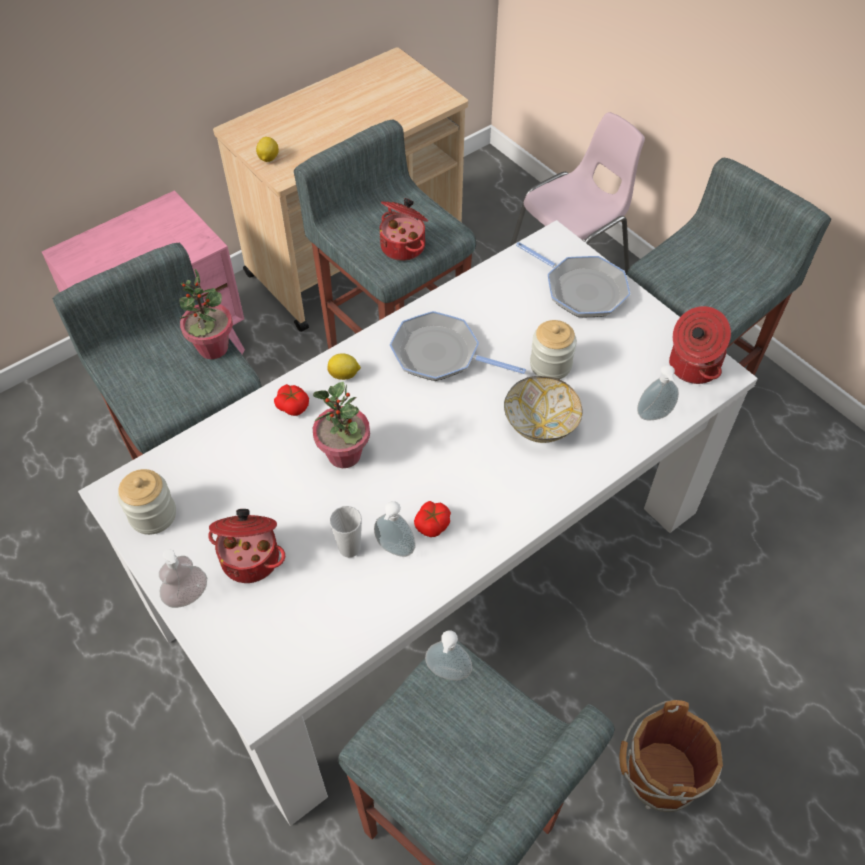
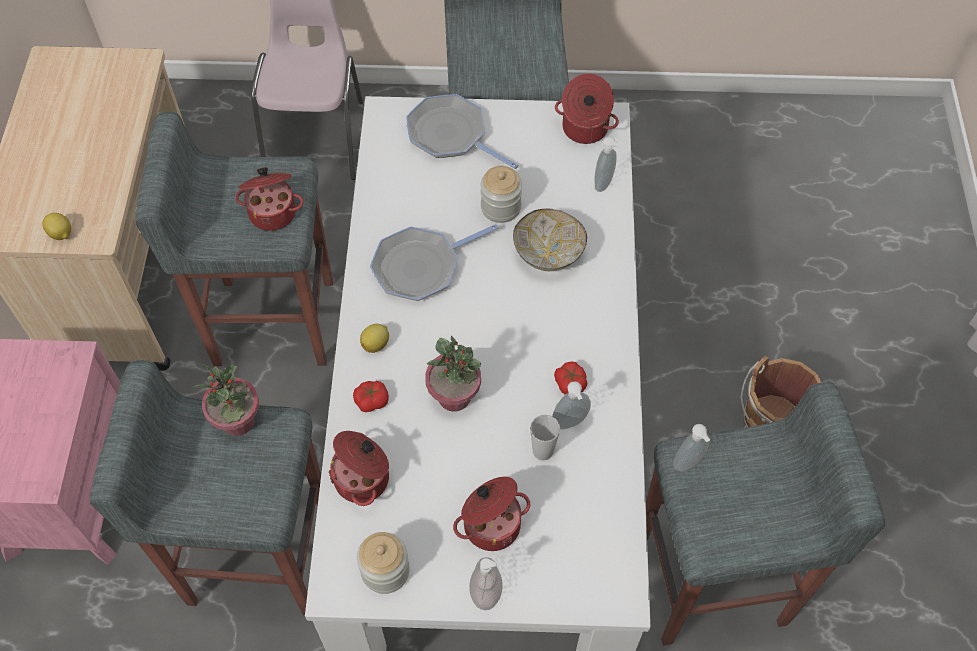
camera: 50 degrees left, 5 degrees up
(221, 447) = (363, 478): none -> cooking pot
(581, 290) = (451, 135): frying pan -> frying pan turned 135 degrees counterclockwise

